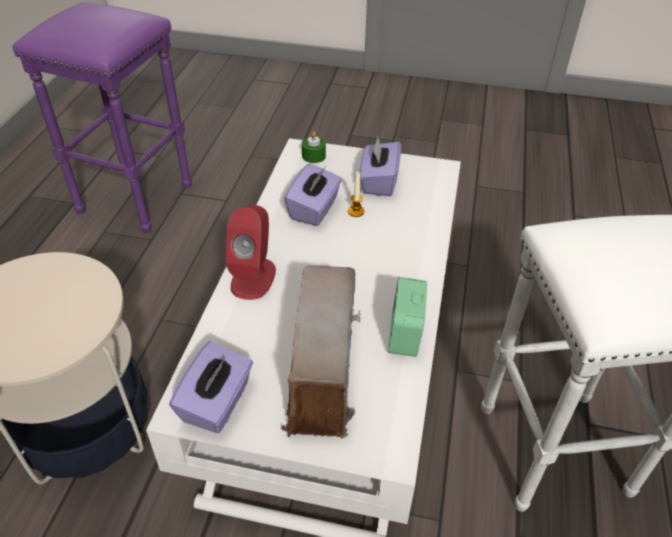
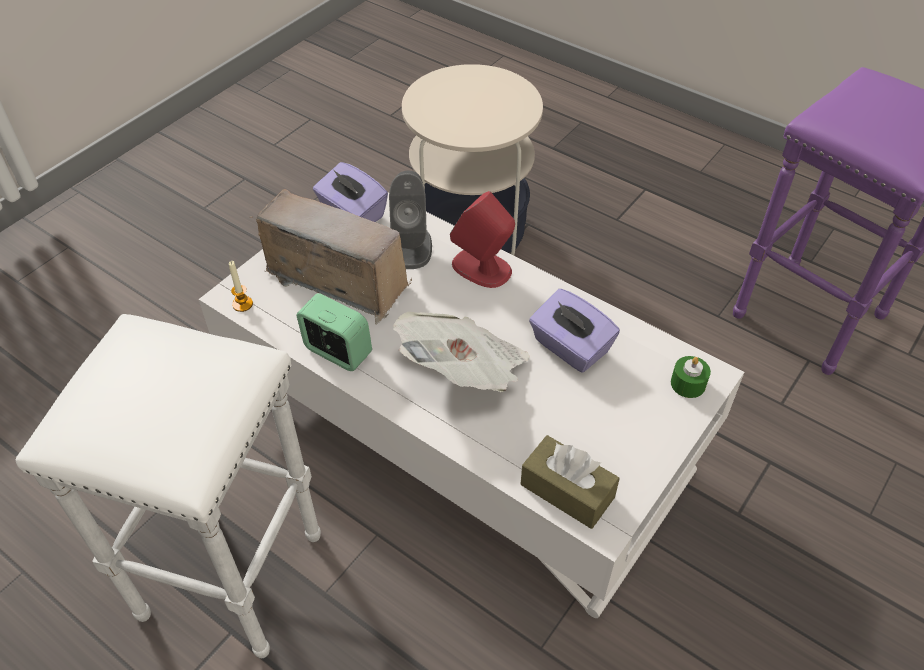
camera: 115 degrees right, 5 degrees up
(248, 335) = (410, 247): none -> grey speaker
(356, 211) = (548, 385): candle -> candle (242, 304)
(372, 254) = (465, 371): none -> newspaper
(378, 182) = (600, 433): purple tissue box -> none
(431, 185) = (567, 491): none -> brown tissue box

